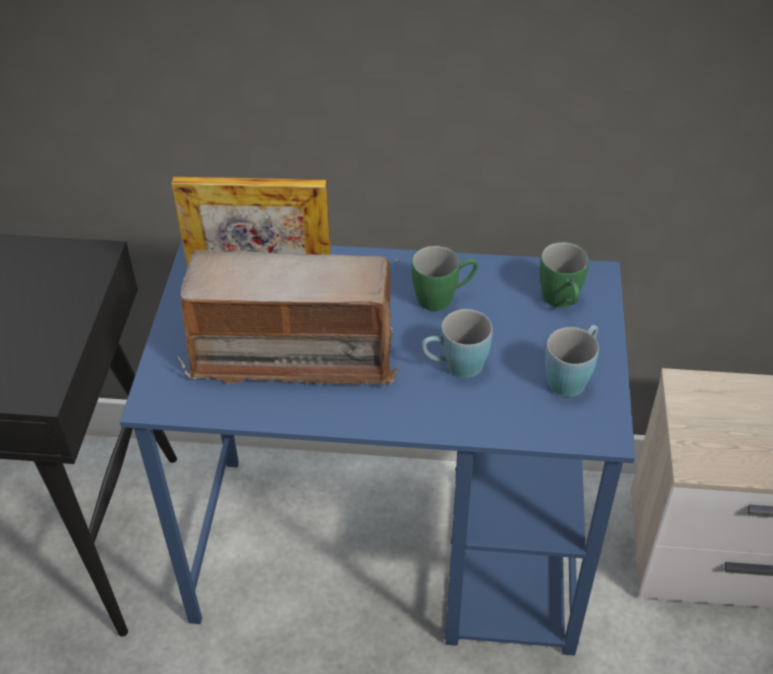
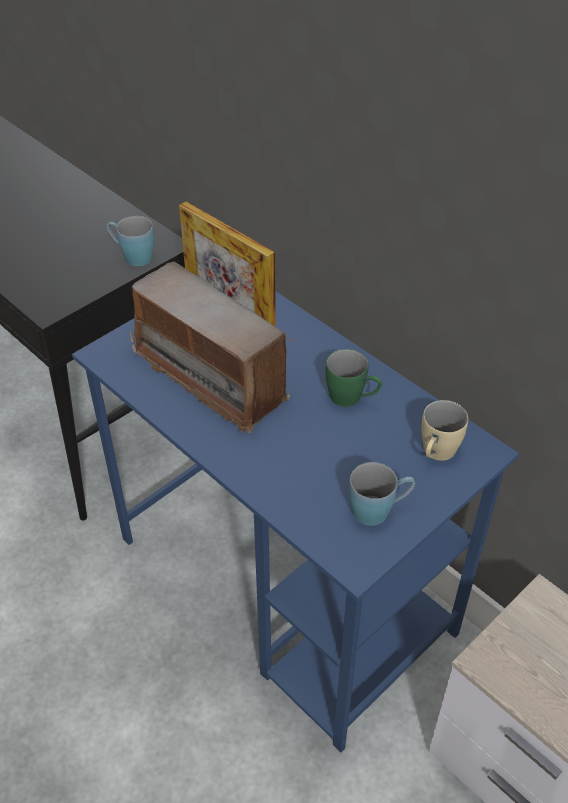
camera: 40 degrees right, 0 degrees up
(455, 366) = (305, 449): blue mug -> blue mug (132, 256)
(562, 301) = (436, 454): green mug -> beige mug

